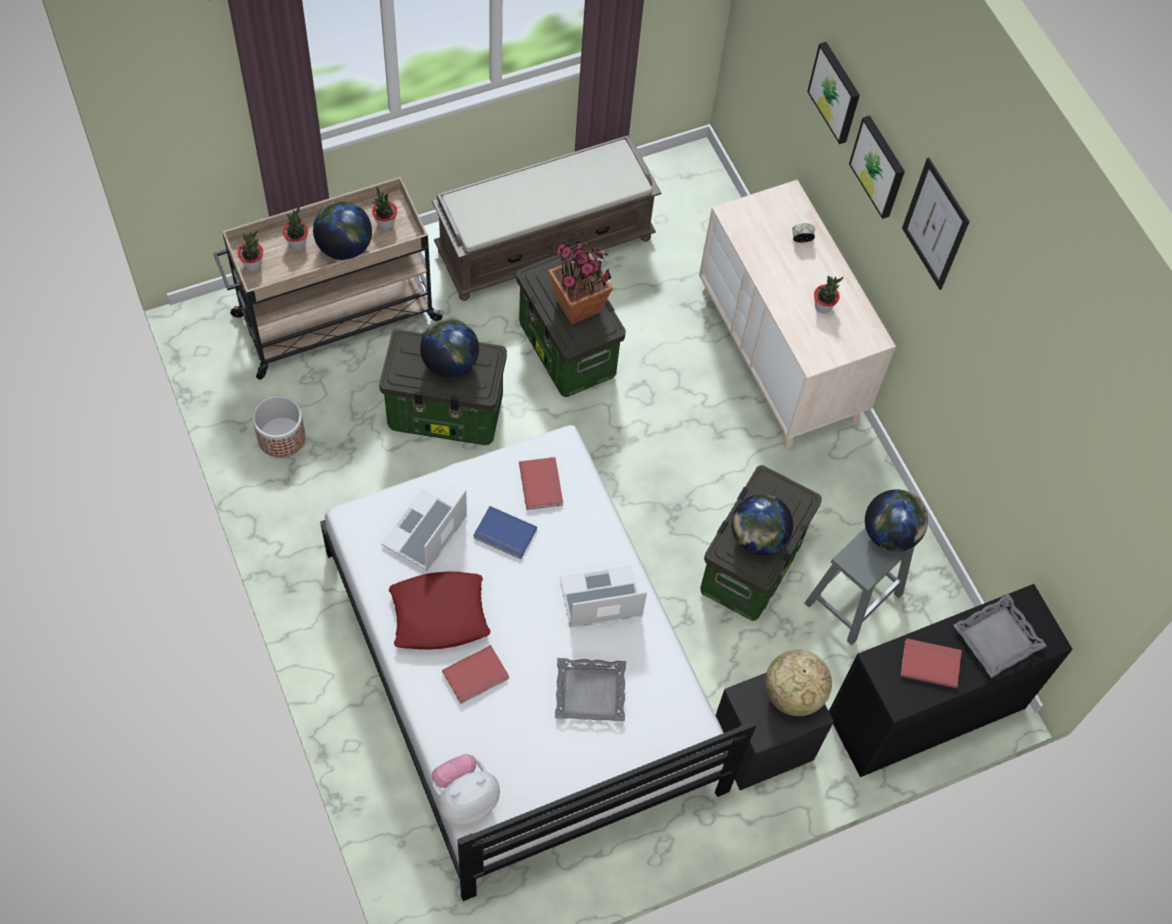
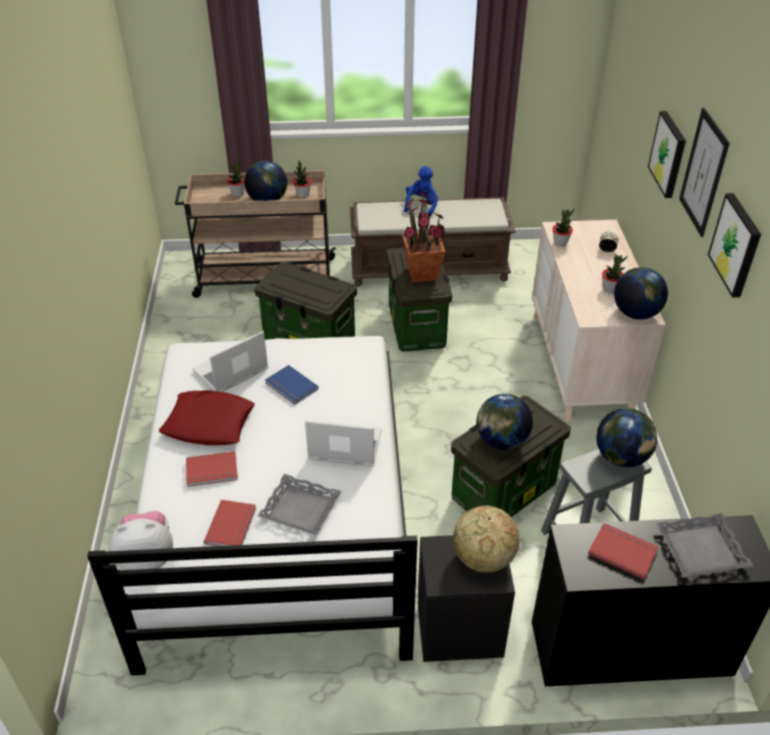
camera: 25 degrees right, 20 degrees down
(253, 264) = (201, 198): potted plant -> potted plant (560, 243)
(281, 437) = (188, 330): planter -> none
(450, 363) = (311, 285): globe -> globe (636, 314)
(529, 180) = (421, 206): none -> blue plush toy
(542, 484) = (338, 363): red book -> red book (232, 526)
(836, 92) = (647, 113): picture -> picture (736, 245)

